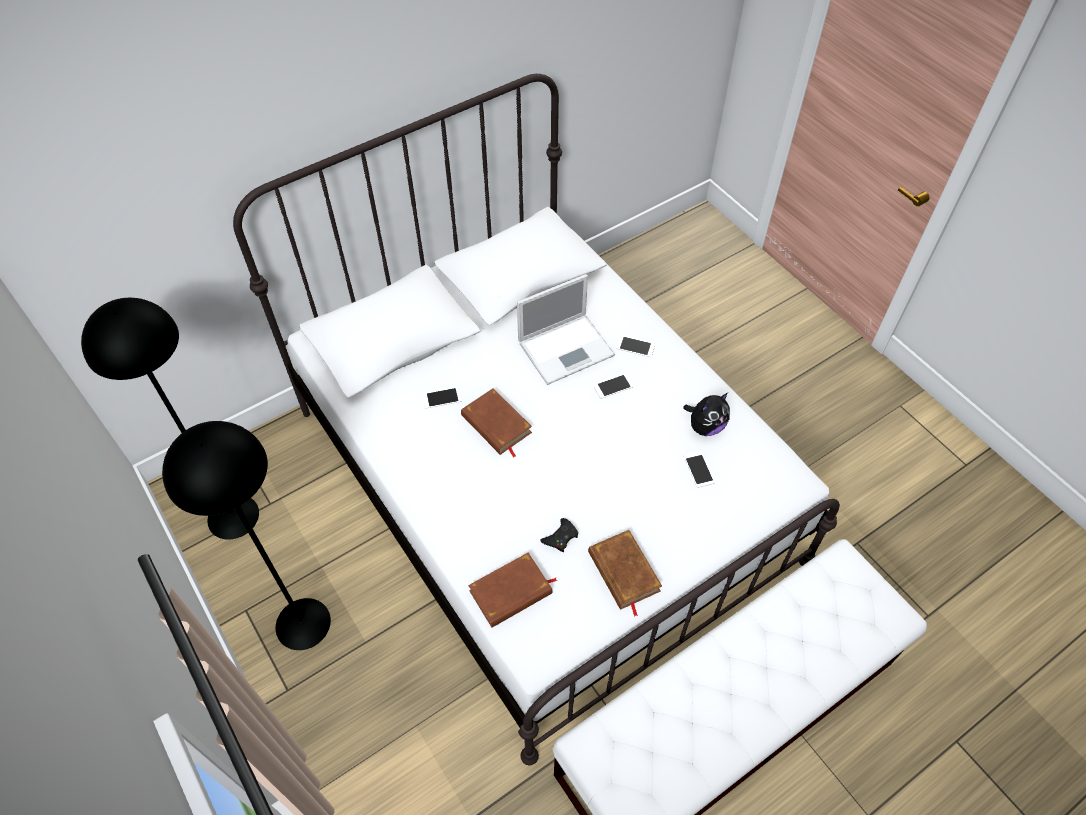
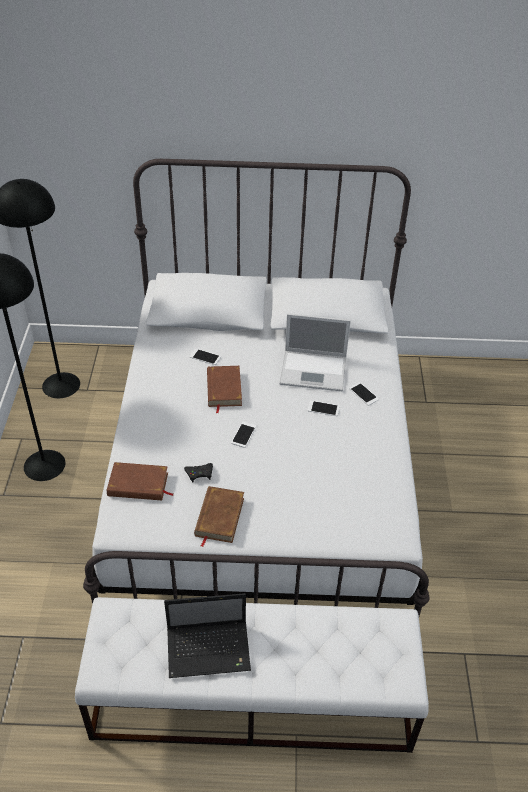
camera: 35 degrees right, 10 degrees down
(698, 469) = (333, 489): phone -> phone (243, 434)
(705, 426) = (364, 467): plush toy -> none
(715, 711) = (210, 649): none -> laptop

